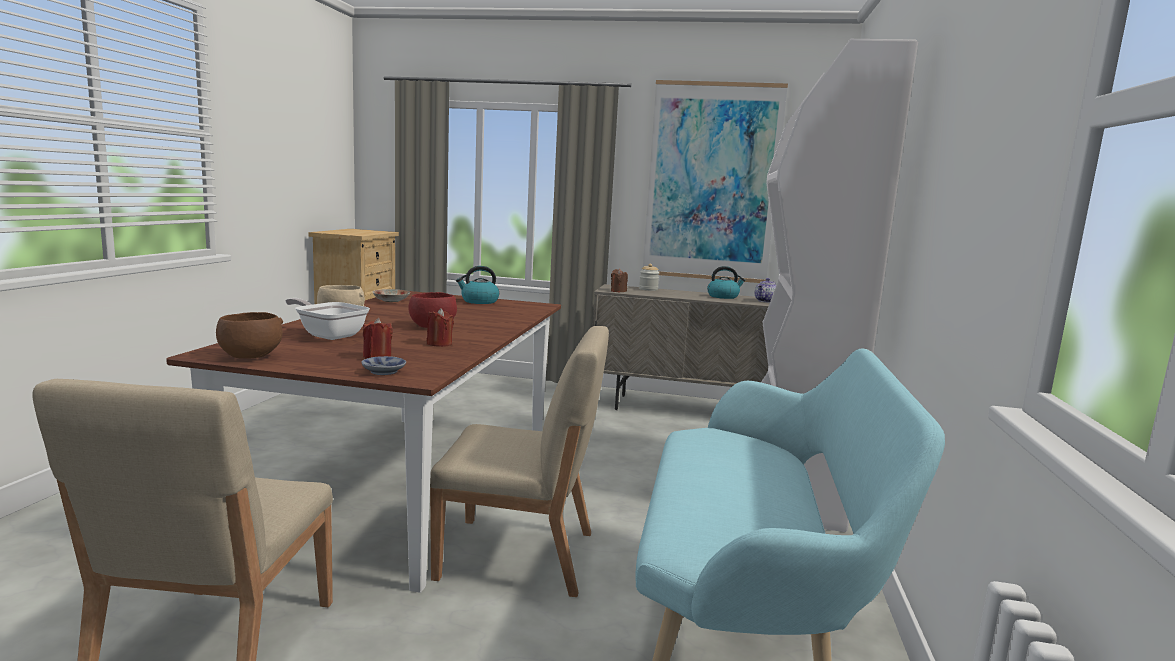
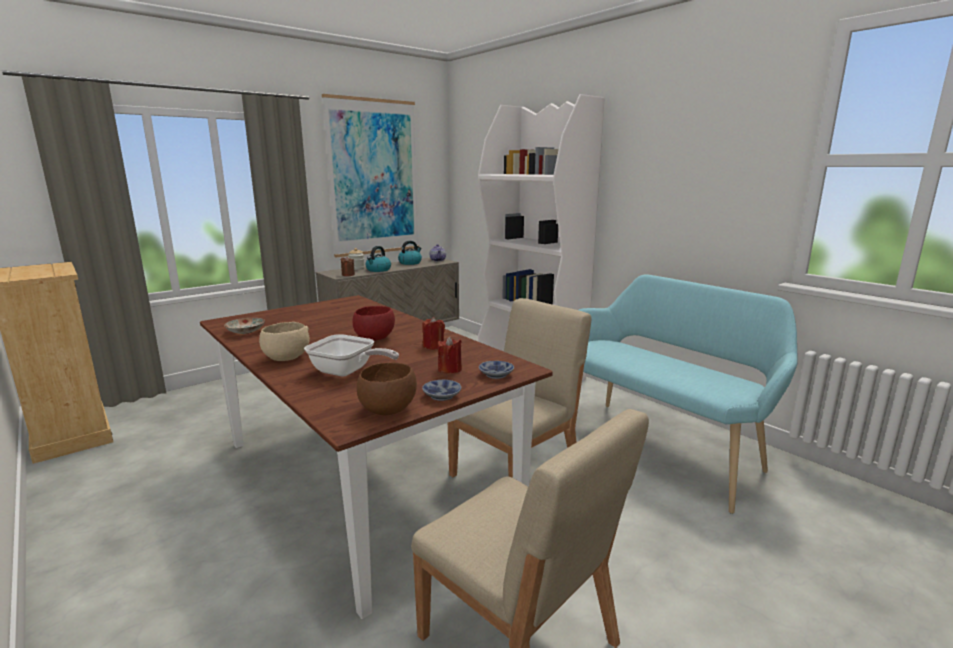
camera: 50 degrees left, 5 degrees up
(298, 365) = (441, 396): none -> bowl
(328, 335) = (347, 372): frying pan -> frying pan turned 135 degrees counterclockwise
(479, 301) = (306, 310): kettle -> kettle (378, 270)

